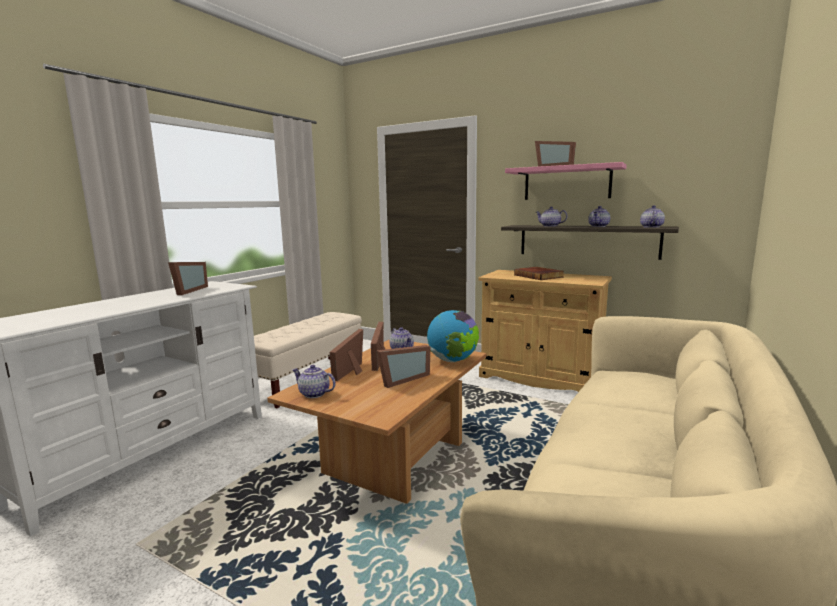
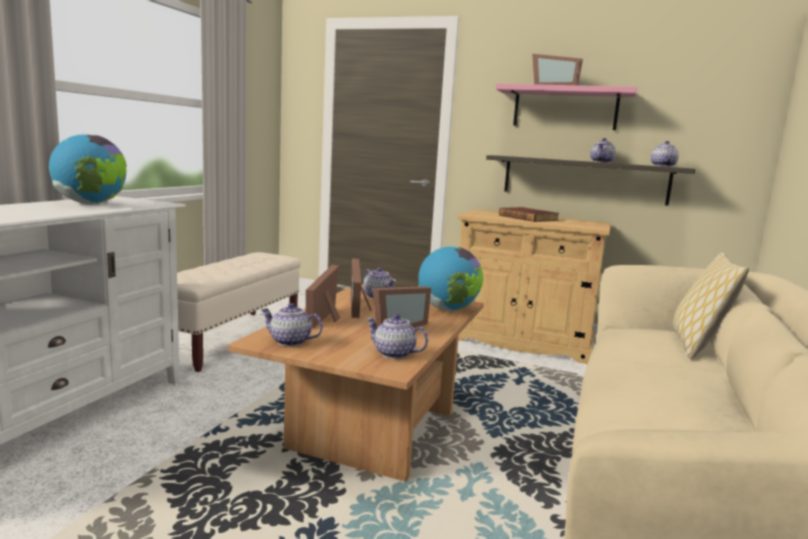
camera: 10 degrees left, 0 degrees up
(187, 291) = (91, 204): picture frame -> globe
(550, 226) = (544, 158): teapot -> teapot (394, 354)
(666, 389) = (697, 346): none -> pillow

